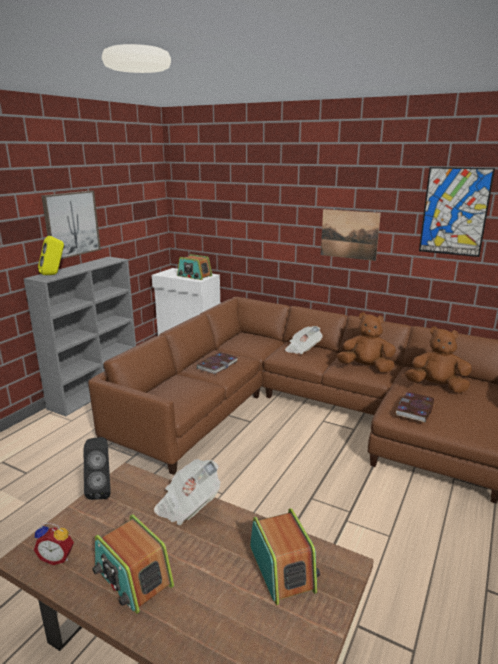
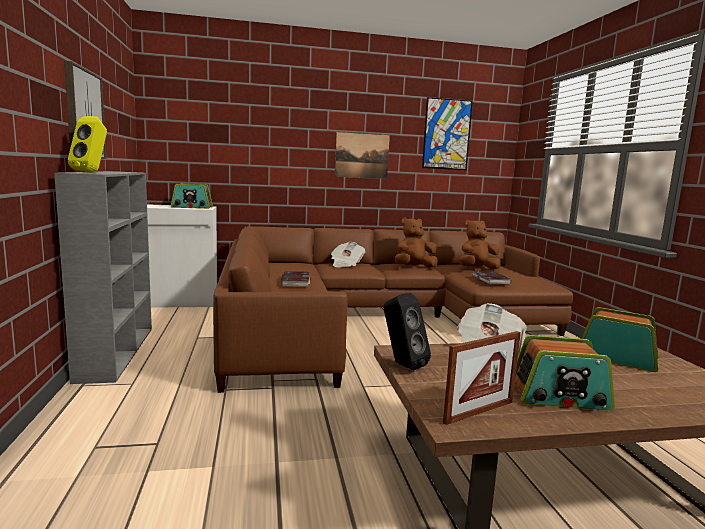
camera: 40 degrees left, 10 degrees down
(57, 557) = (479, 412): alarm clock -> picture frame

